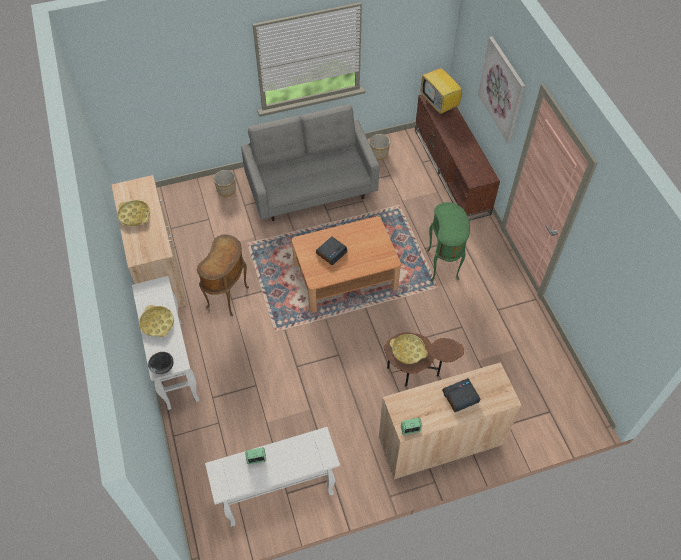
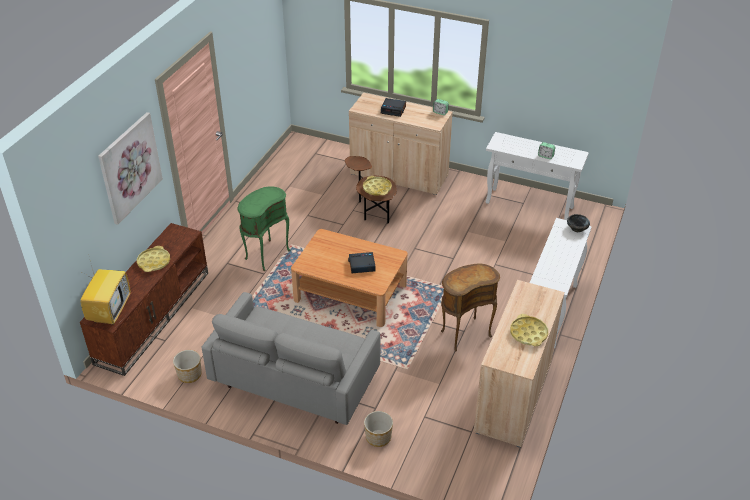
camera: 140 degrees left, 15 degrees down
(157, 323) = (562, 256): yellow tray -> yellow tray (154, 262)

